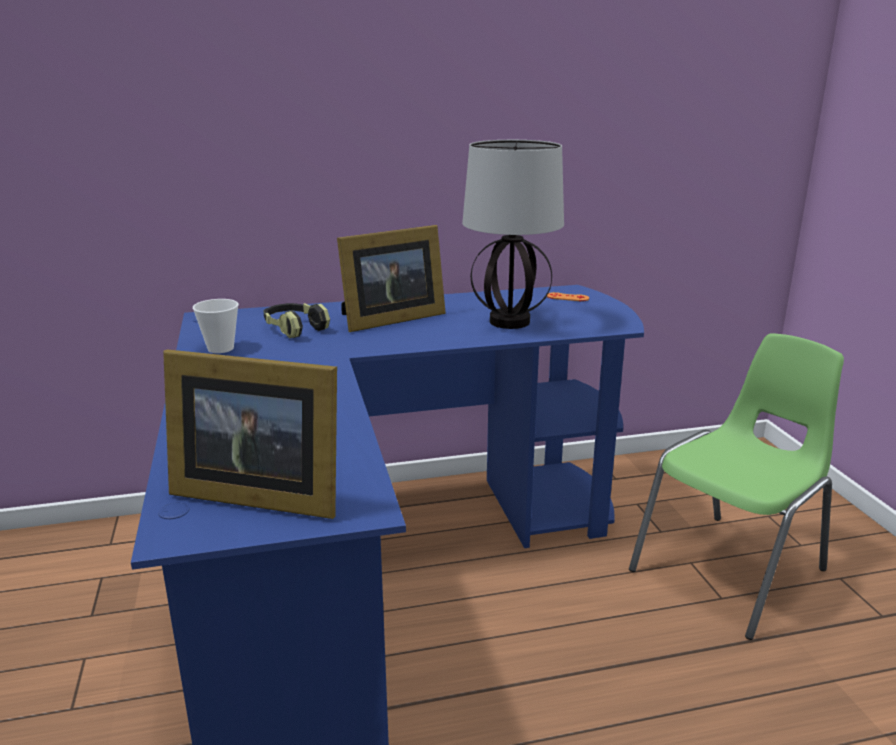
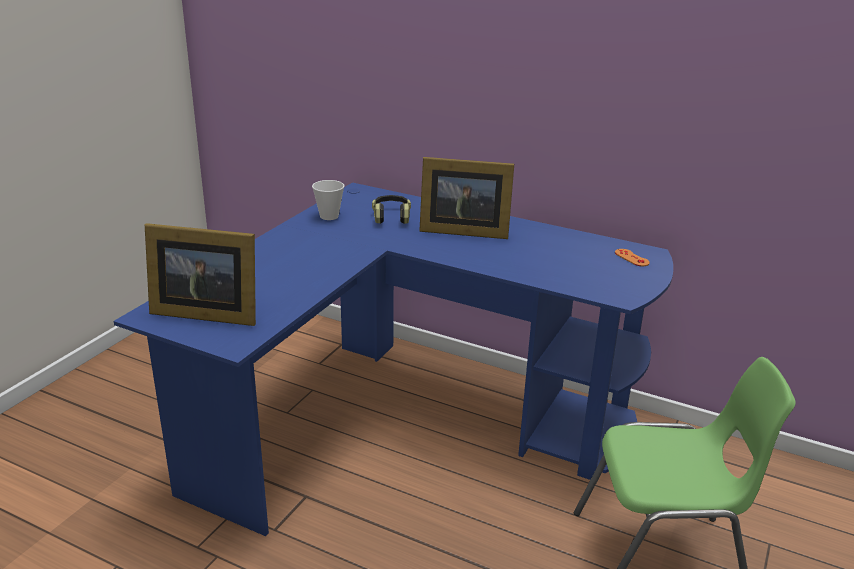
camera: 40 degrees right, 5 degrees up
(255, 493) = (204, 312): picture frame -> picture frame turned 45 degrees counterclockwise
(509, 322) = (540, 263): table lamp -> none

